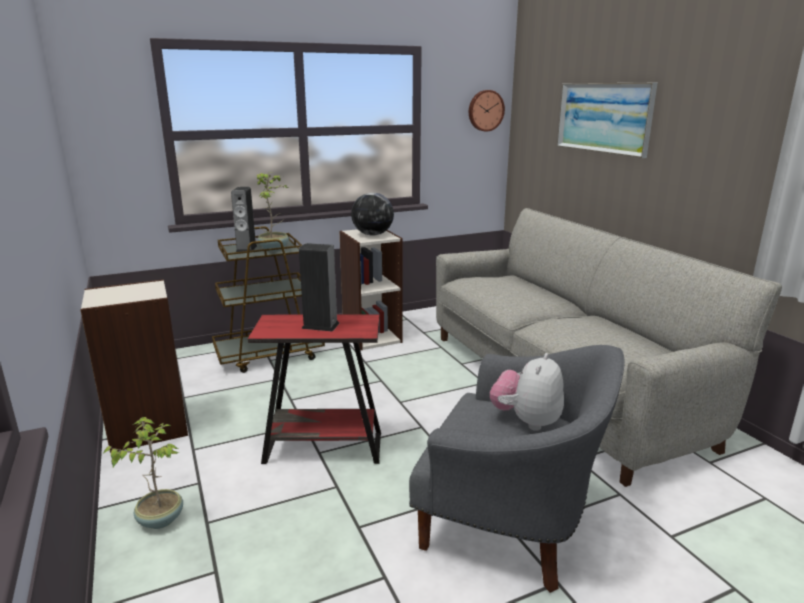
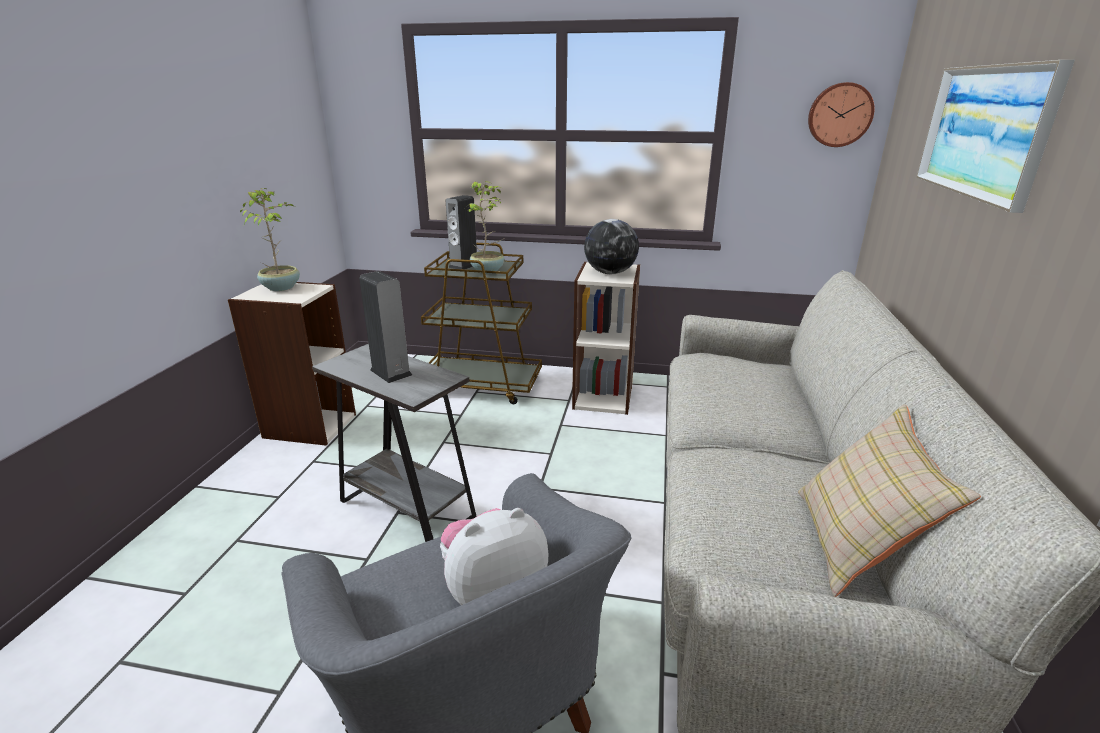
camera: 35 degrees right, 5 degrees up
(160, 519) = (216, 518): potted plant -> potted plant (281, 287)
(323, 448) = (407, 509): red side table -> grey side table
(648, 340) = (856, 544): none -> beige pillow

